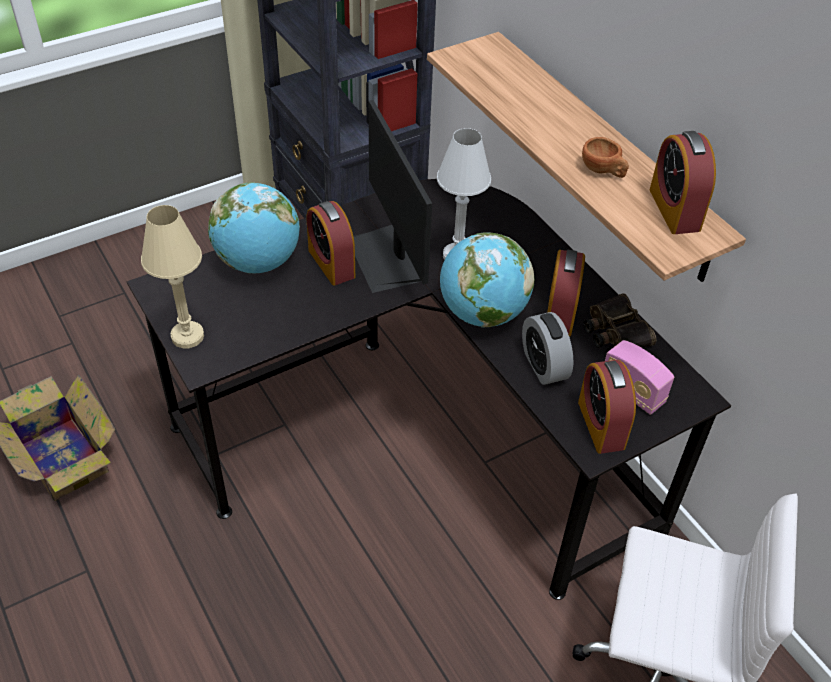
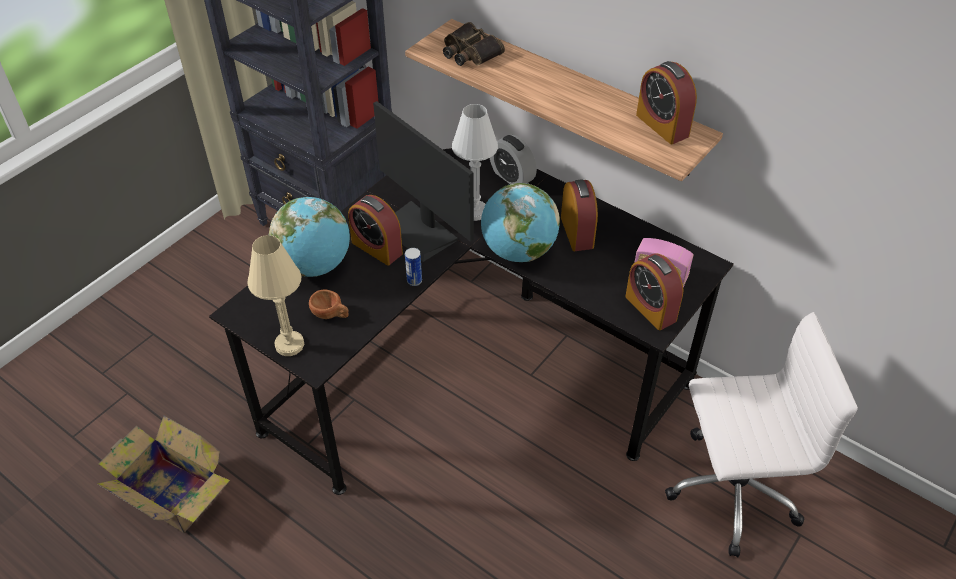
camera: 20 degrees left, 0 degrees up
(351, 310) = (414, 281): none -> can
(543, 366) = (586, 277): alarm clock -> alarm clock (512, 177)
(603, 171) = (595, 110): brown cup -> brown cup (331, 314)
(614, 331) = (624, 234): binoculars -> binoculars (469, 52)

